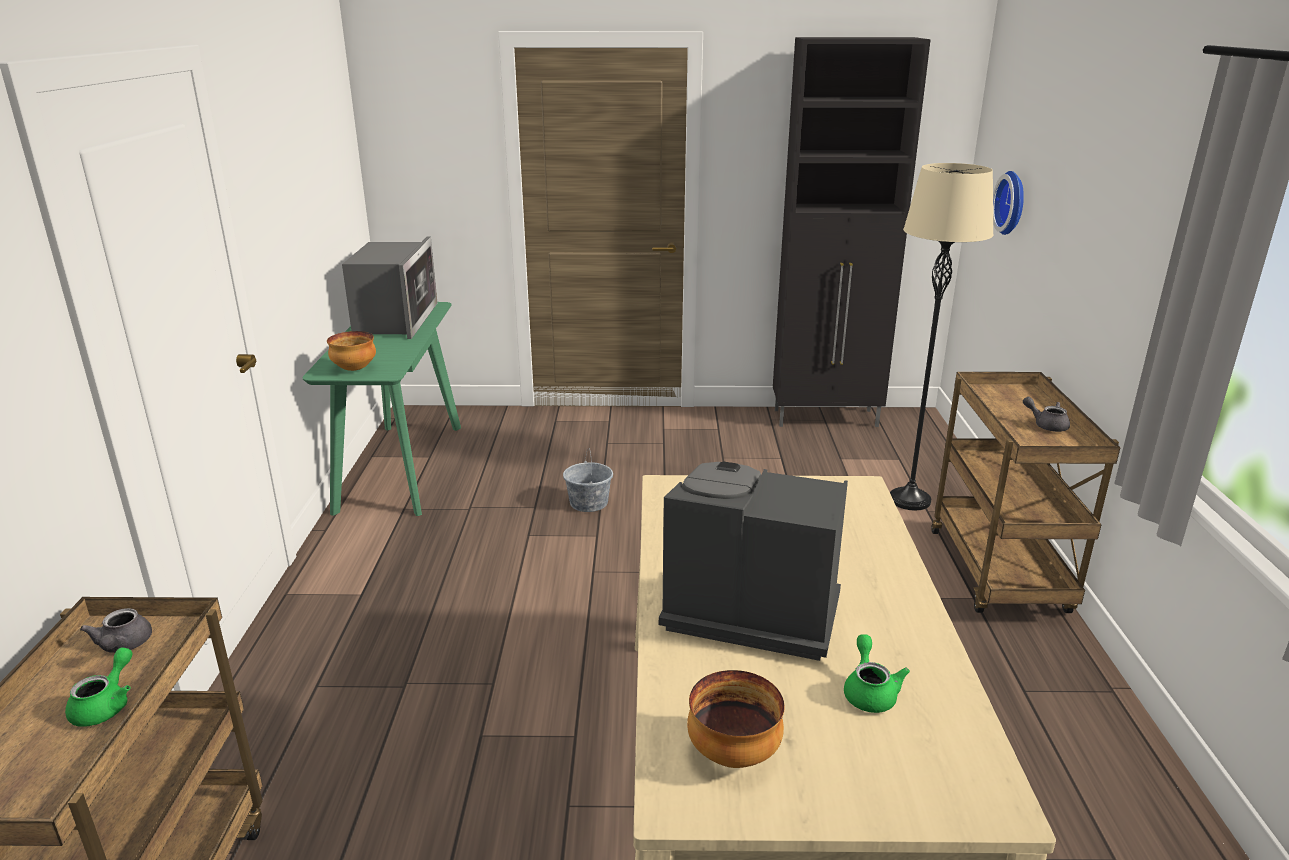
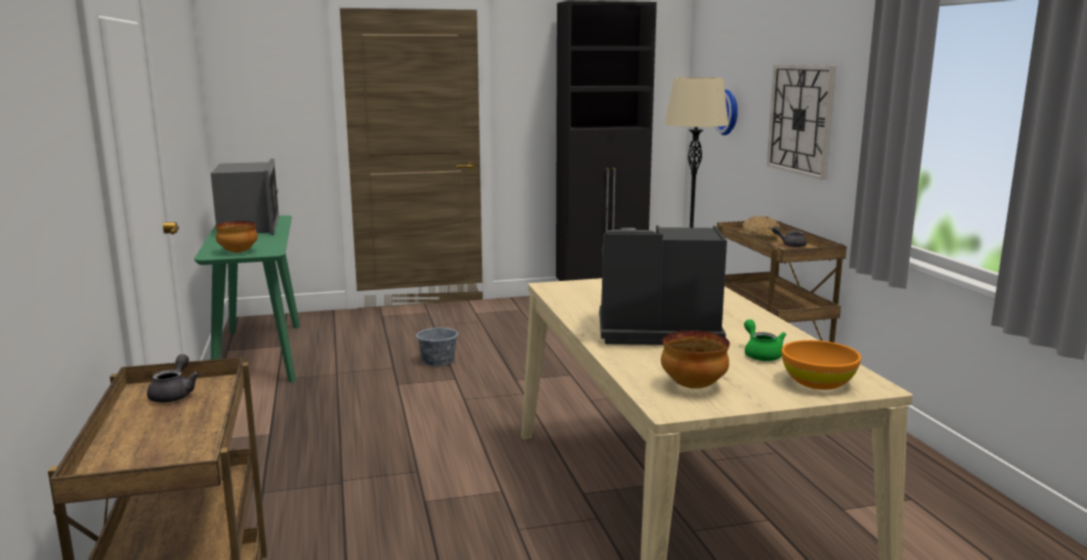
camera: 15 degrees left, 10 degrees down
(106, 705) = (191, 421): green teapot -> none
(123, 646) = (174, 394): grey teapot -> grey teapot turned 150 degrees counterclockwise
(921, 779) = (818, 382): none -> orange bowl
(1012, 402) = (761, 237): none -> bread
(1094, 243) = (800, 119): none -> wall clock

